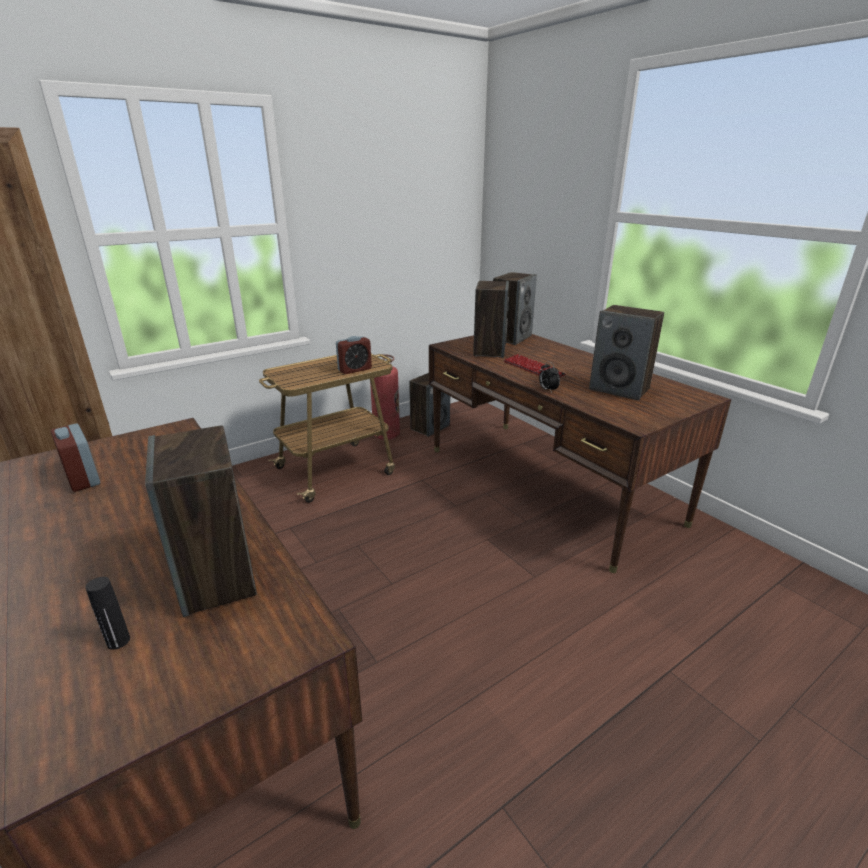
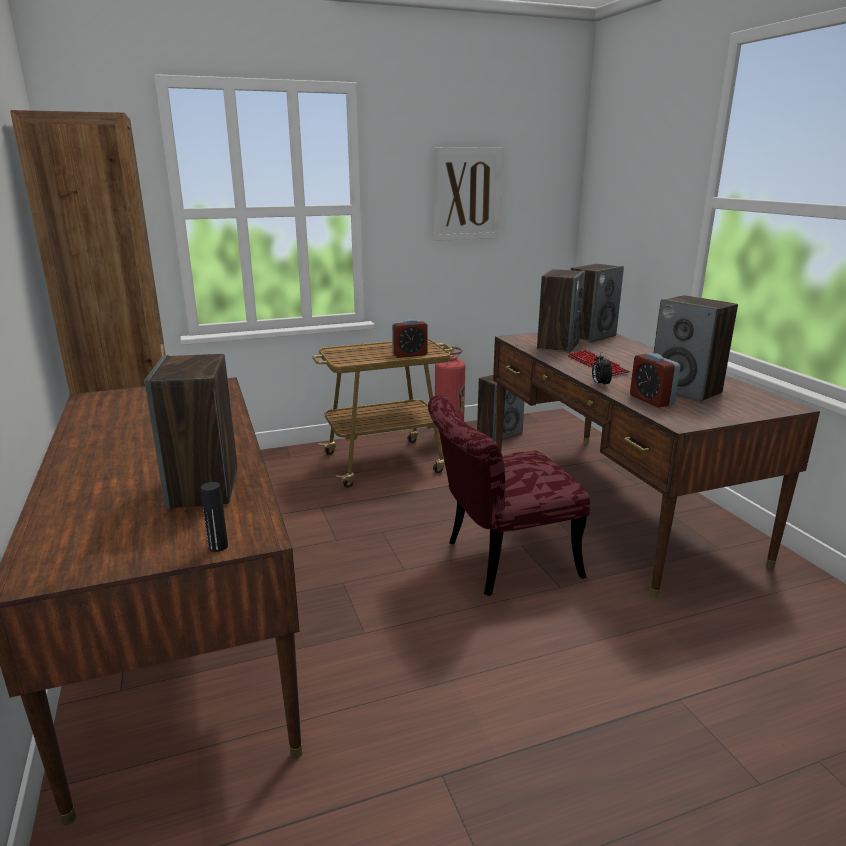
camera: 15 degrees right, 5 degrees down
(83, 479) = (128, 411): alarm clock -> alarm clock (651, 400)
(118, 641) = (111, 517): black bottle -> black bottle (218, 546)
(385, 209) = (467, 194): none -> picture
(474, 559) = (499, 561): none -> red chair

